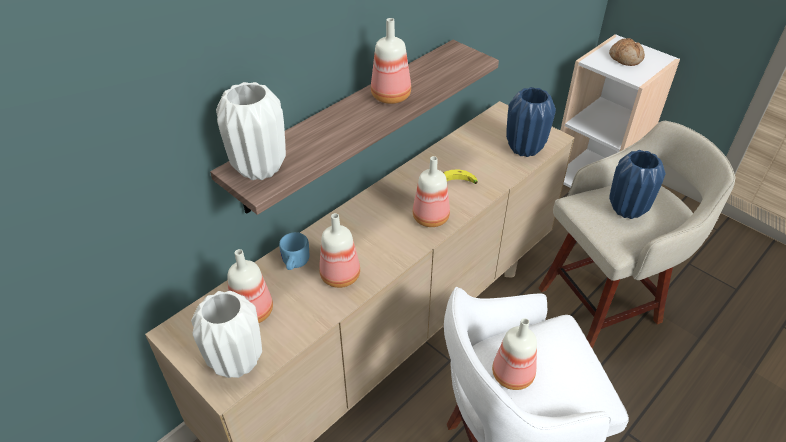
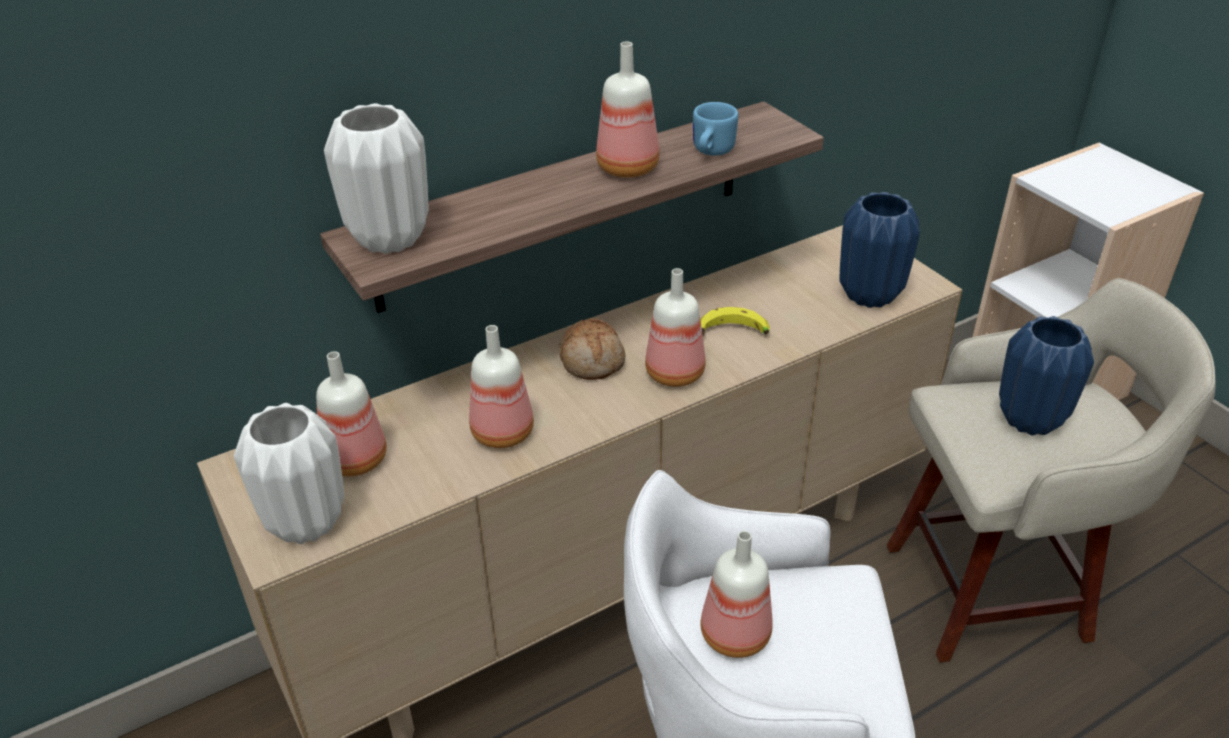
camera: 15 degrees right, 5 degrees down
(294, 264) = (442, 405): blue mug -> blue mug (710, 152)
(625, 58) = (1103, 181): bread -> bread (592, 360)

